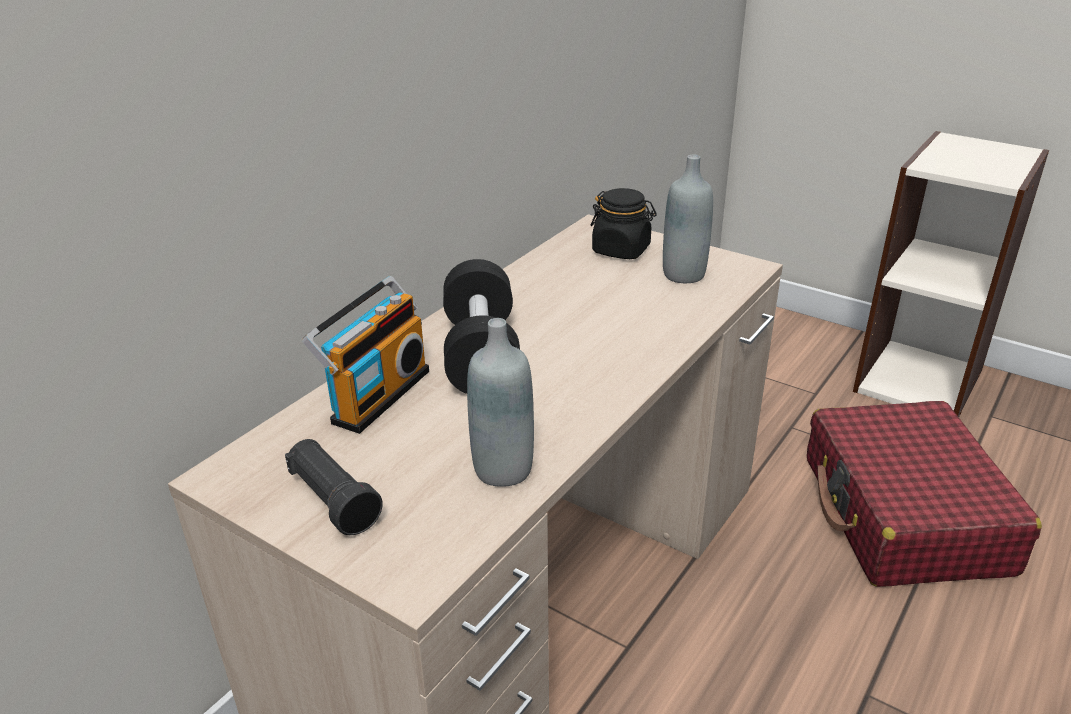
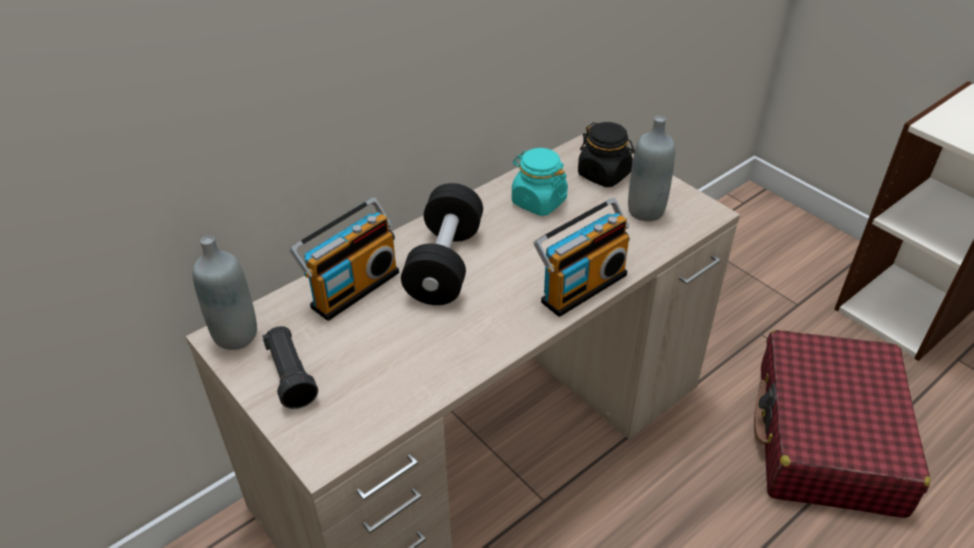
camera: 15 degrees right, 10 degrees up
(503, 469) = (420, 375): grey bottle -> grey bottle (236, 335)
(561, 283) = (538, 201): none -> turquoise jar
(650, 350) = (581, 286): none -> radio

